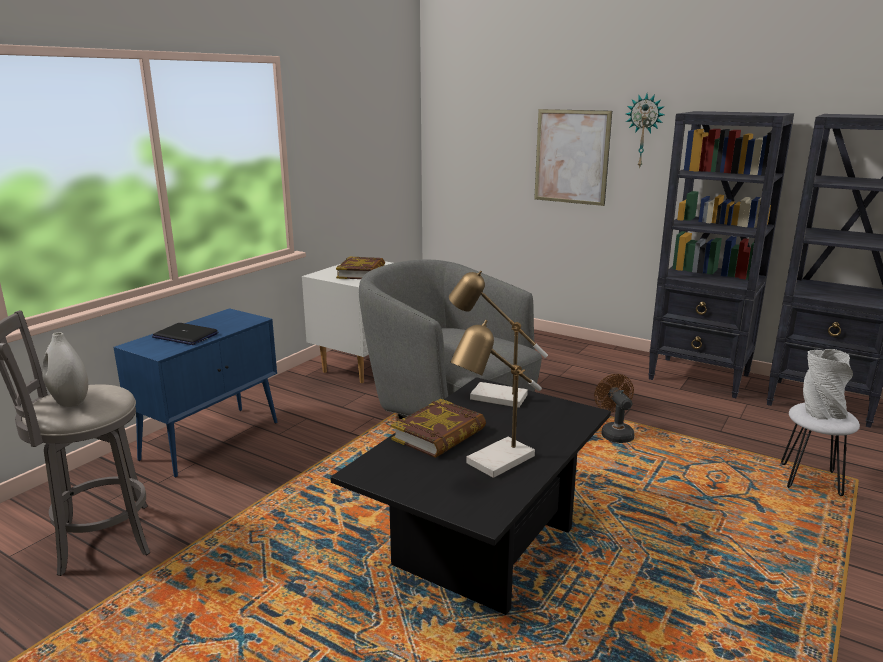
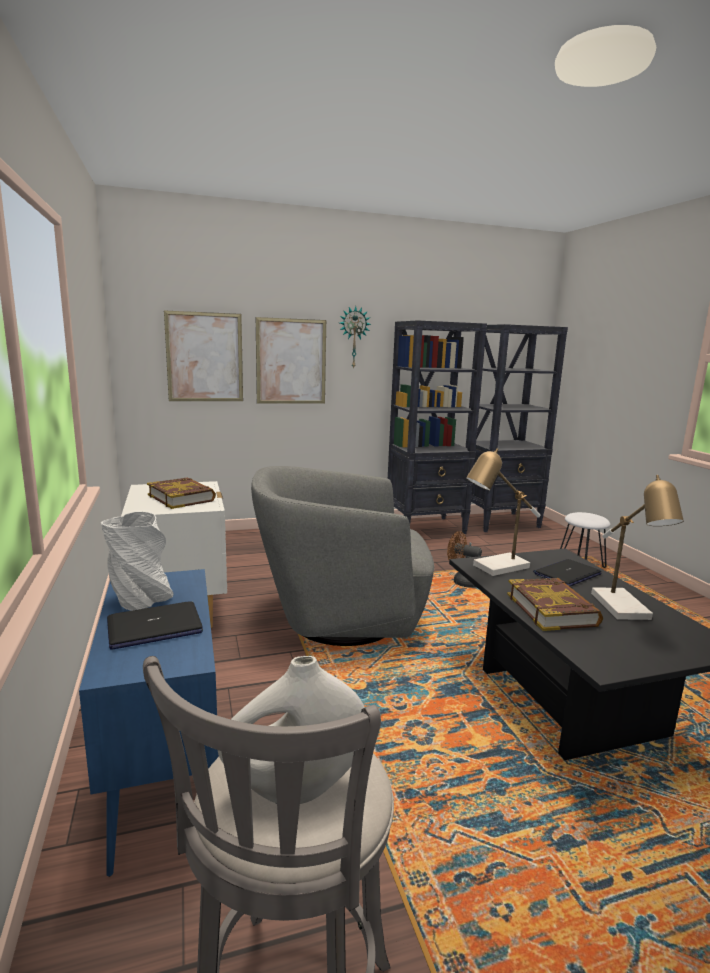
camera: 50 degrees left, 5 degrees down
(491, 149) = (205, 357): none -> picture
(536, 424) = (567, 574): none -> laptop
(821, 412) = (587, 517): grey vase -> grey vase (140, 599)

